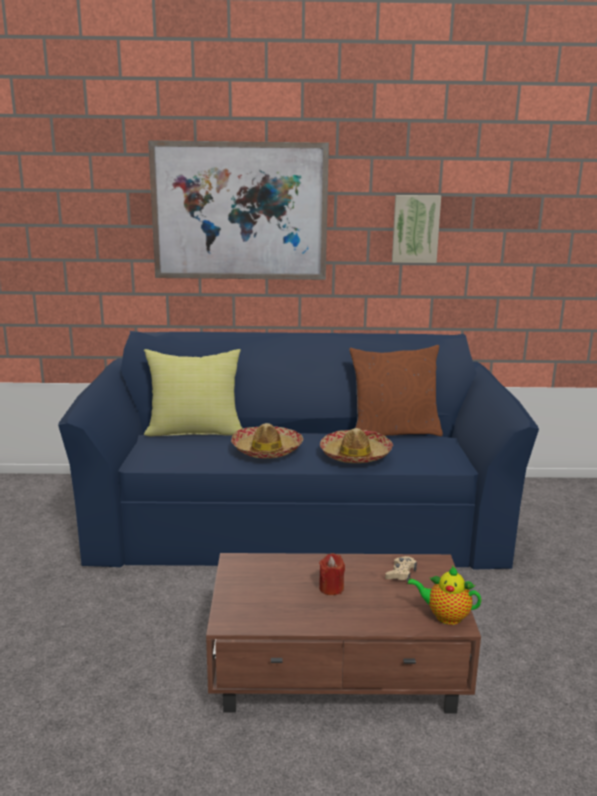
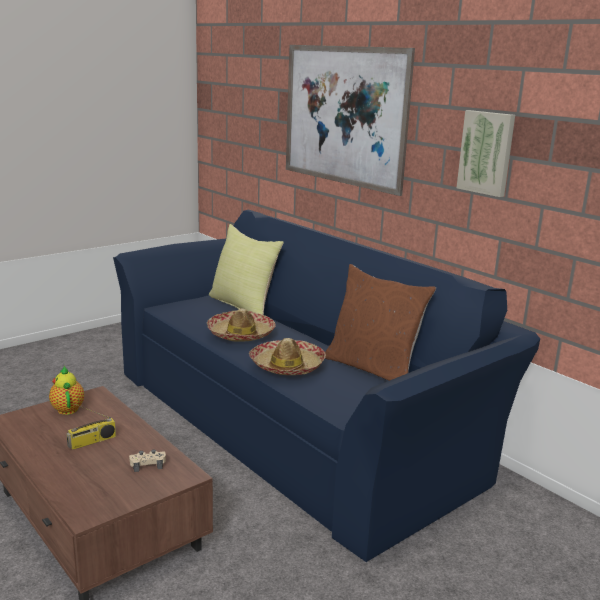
camera: 50 degrees right, 0 degrees up
(331, 588) = (92, 442): red candle -> radio
(445, 616) = (93, 506): teapot -> teapot (67, 408)

